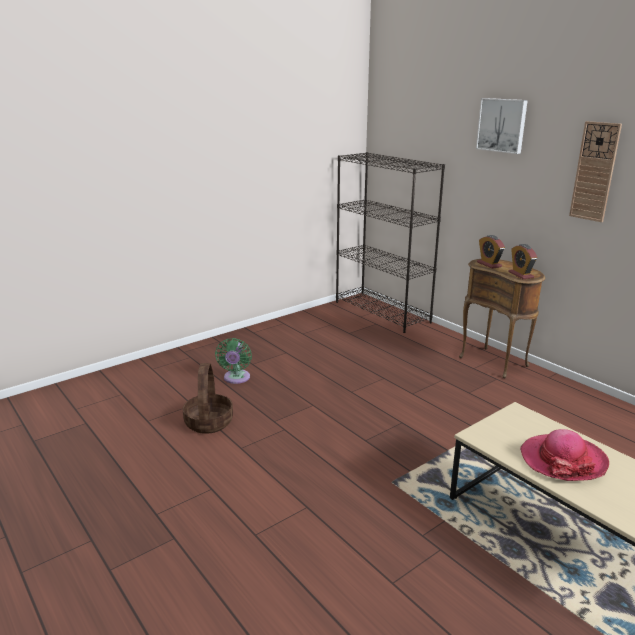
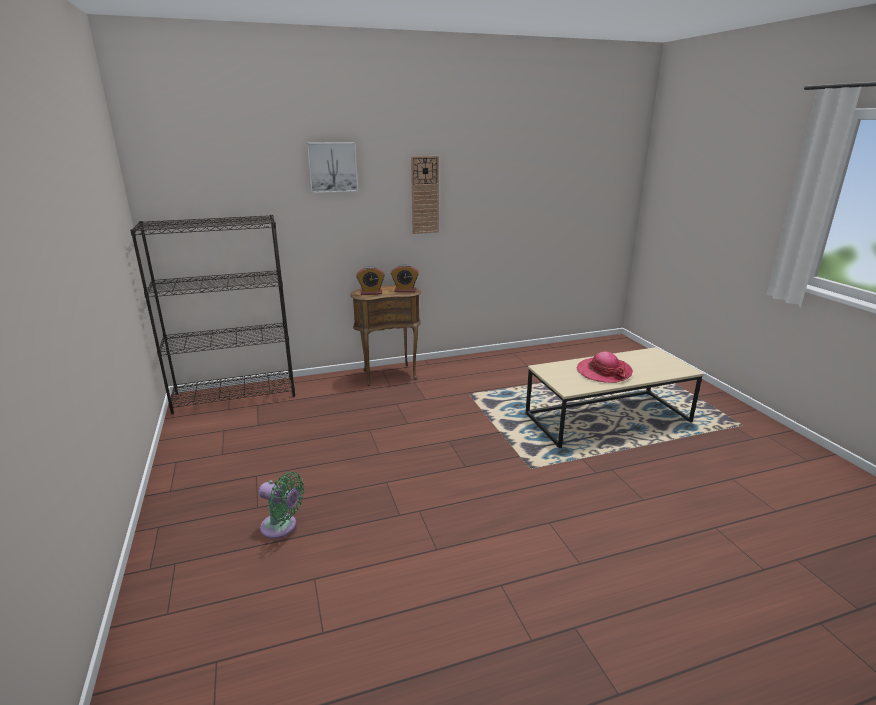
camera: 70 degrees left, 0 degrees up
(209, 422) = (368, 568): basket -> none

